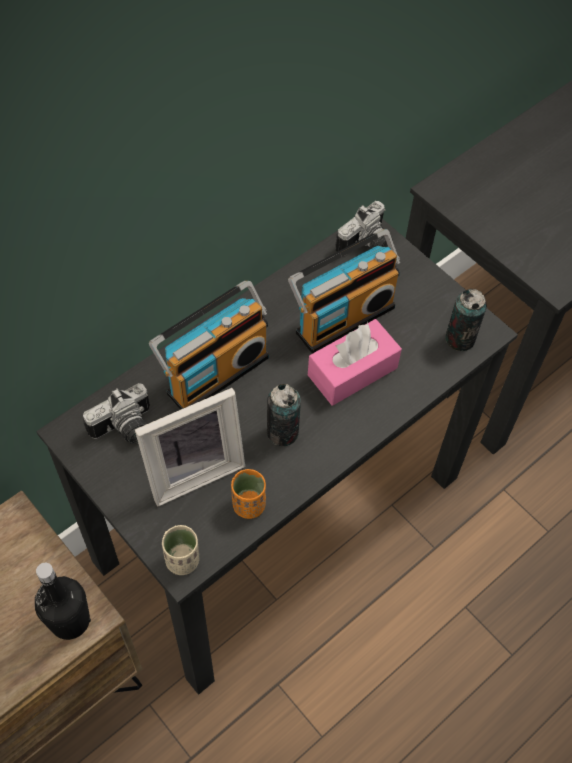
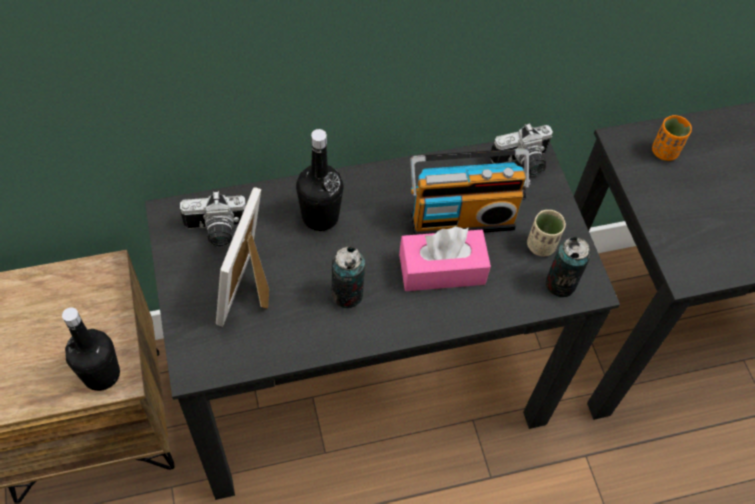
camera: 25 degrees right, 0 degrees up
(182, 560) = (197, 363): beige cup -> beige cup (541, 245)
(192, 469) = (251, 290): picture frame -> picture frame turned 105 degrees clockwise
(215, 372) = (320, 216): radio -> black bottle
(249, 505) = (280, 343): orange cup -> orange cup (664, 151)

